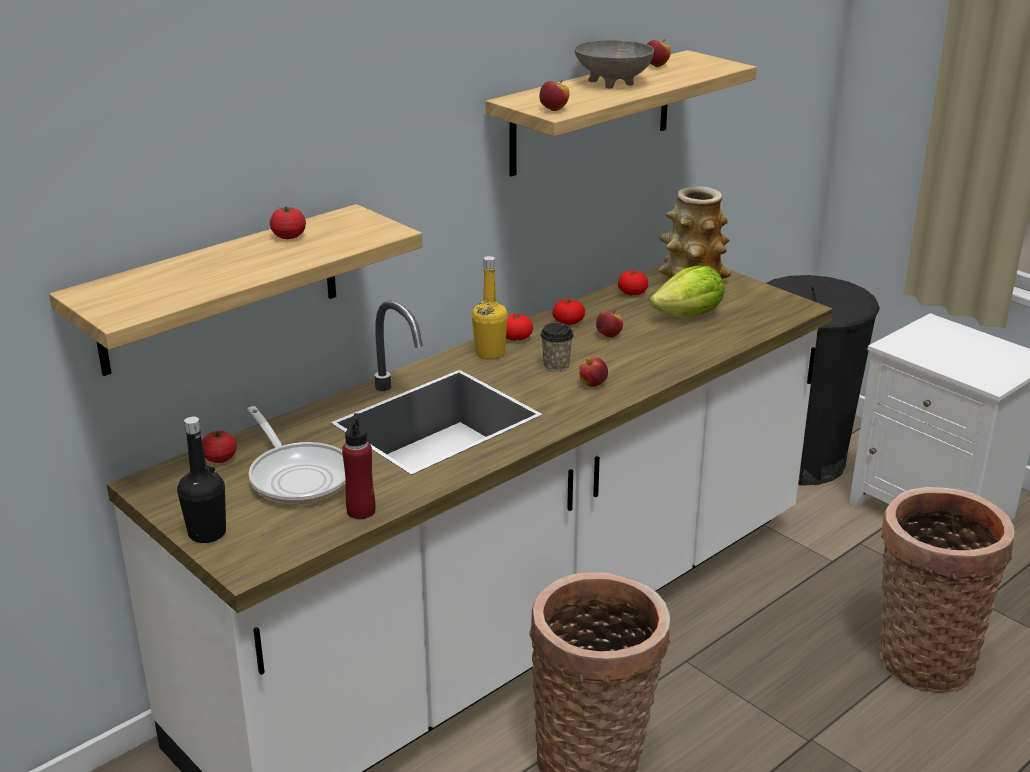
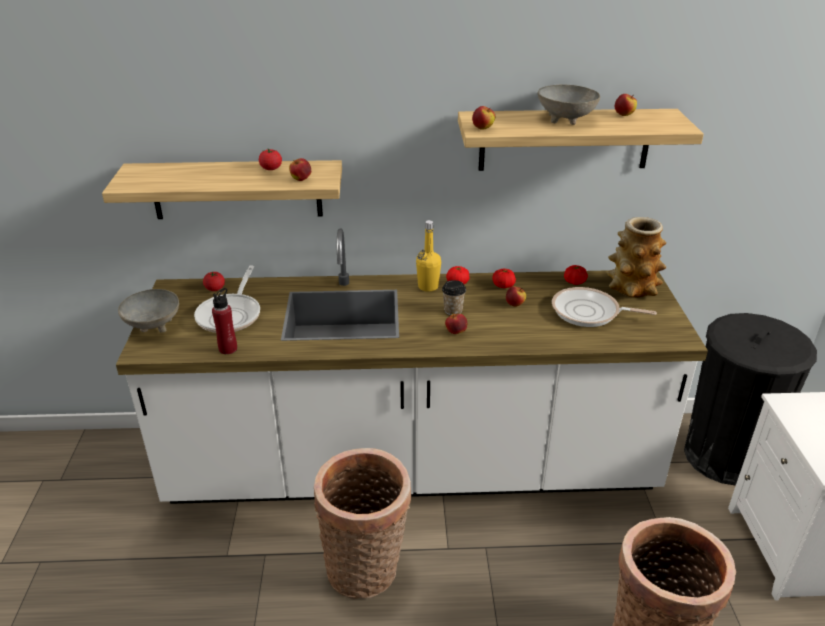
camera: 40 degrees right, 5 degrees up
(207, 533) = (153, 325): black bottle -> grey bowl
(355, 236) = (301, 179): none -> apple
(689, 316) = (589, 312): lettuce -> frying pan

